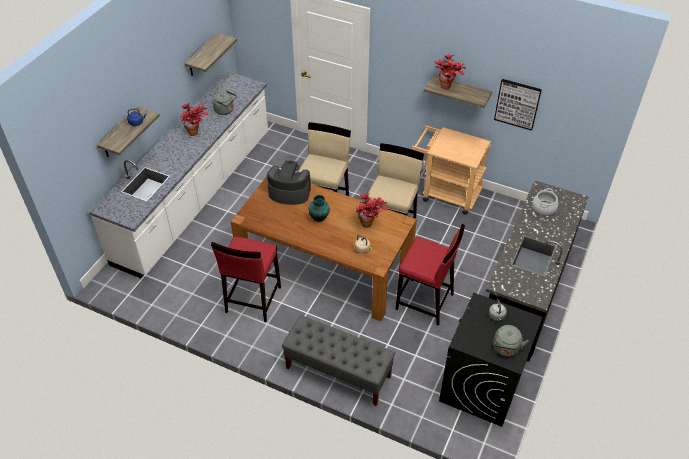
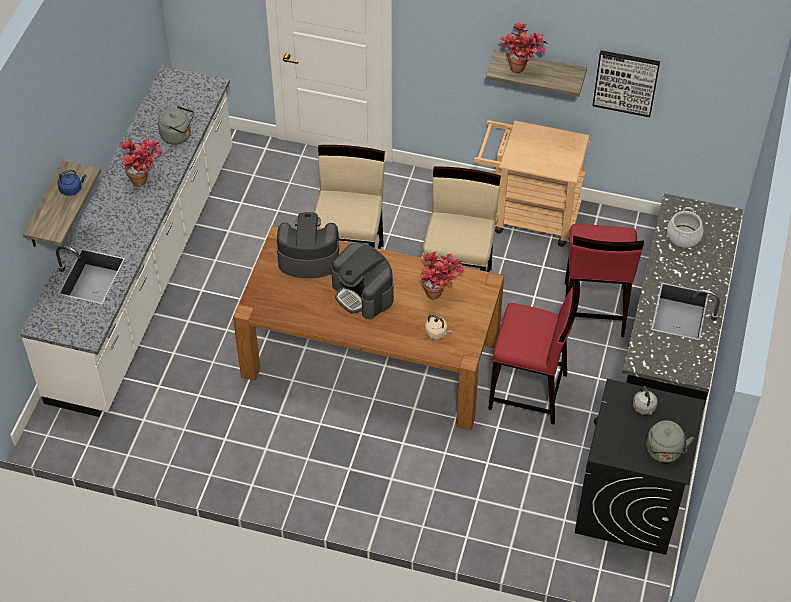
camera: 10 degrees left, 5 degrees up
(202, 56) = (130, 55): shelf -> none
(252, 300) = (277, 426): red stool -> red stool (593, 310)
(319, 218) = (363, 293): vase -> coffee machine
(338, 372) = (426, 514): grey bench -> none

